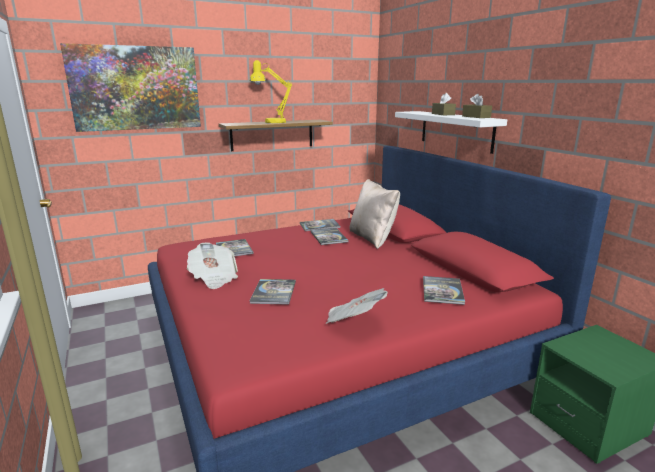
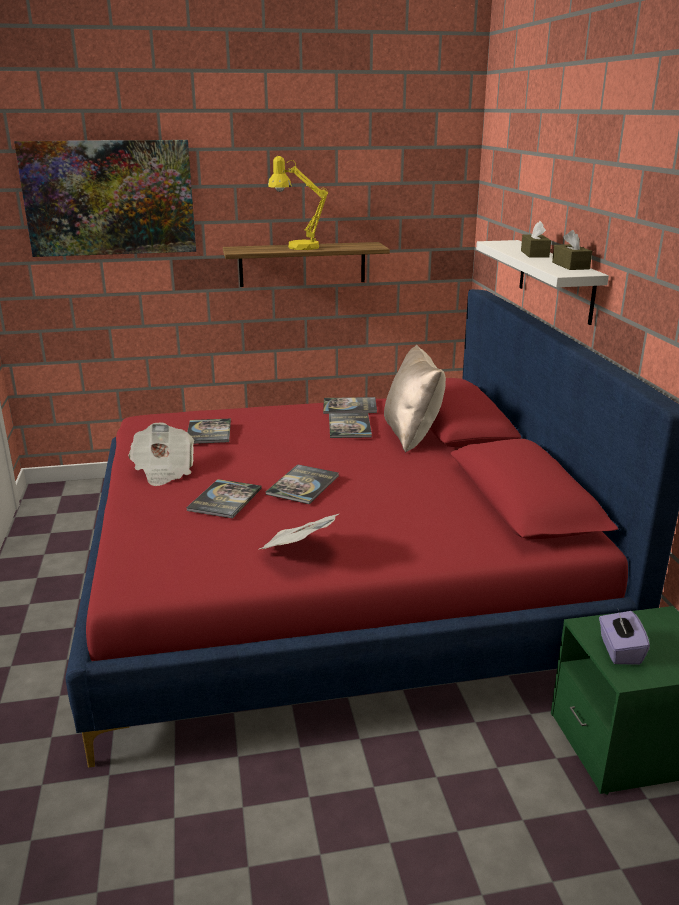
camera: 15 degrees right, 5 degrees up
(442, 291) = (448, 526): book -> book (303, 485)
(592, 358) = (619, 650): none -> purple tissue box

